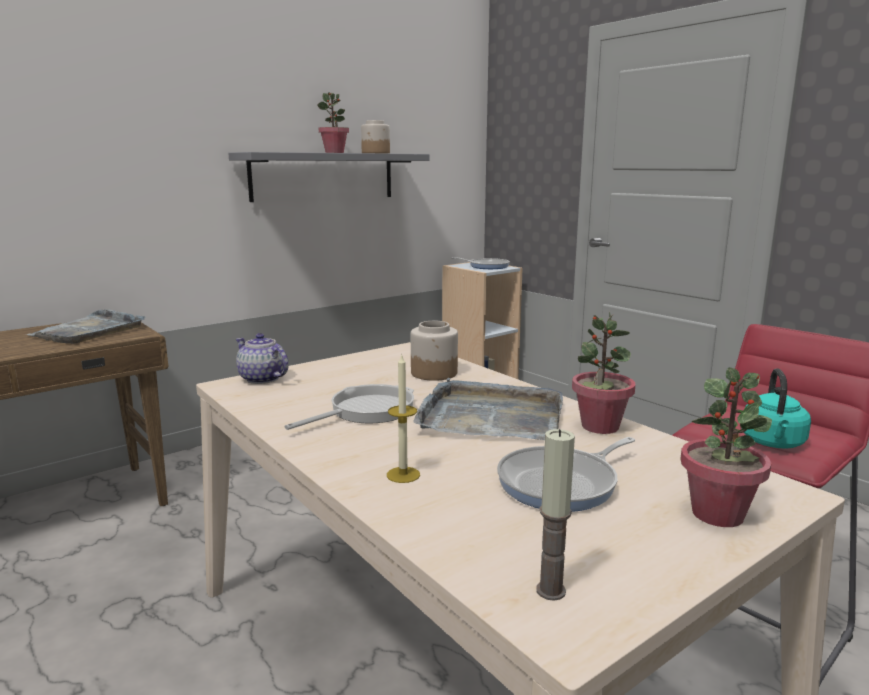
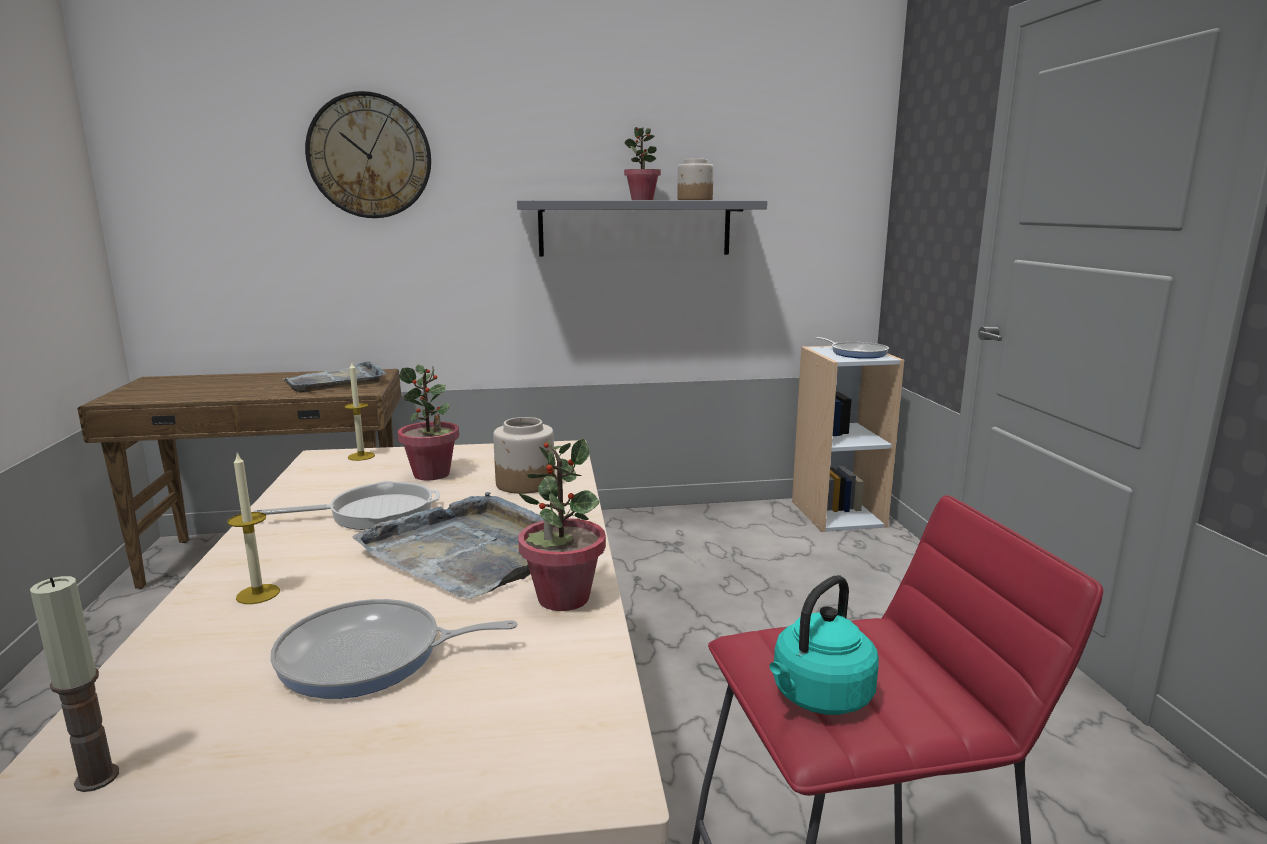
camera: 30 degrees right, 0 degrees up
(87, 107) = (369, 156): none -> wall clock
(262, 379) = (361, 456): teapot -> candle
(718, 514) = (446, 767): potted plant -> potted plant (432, 474)

